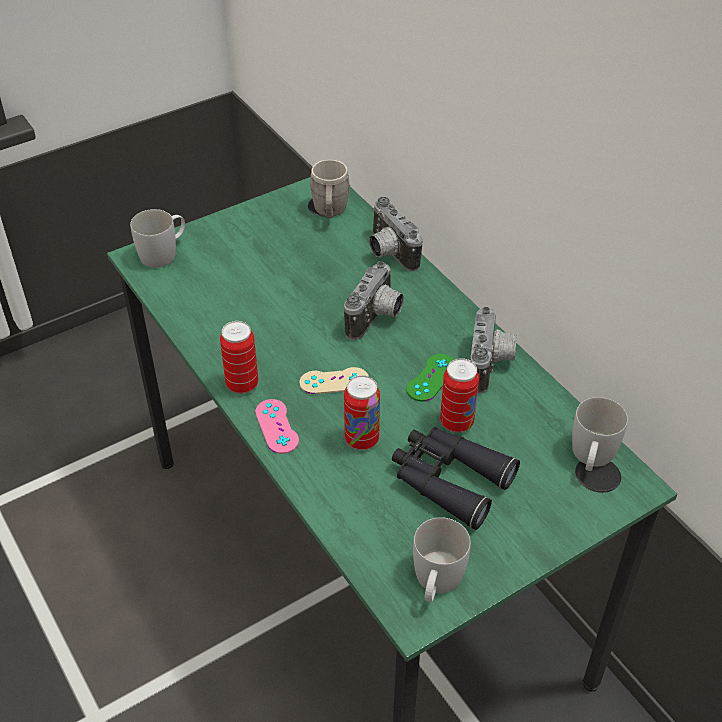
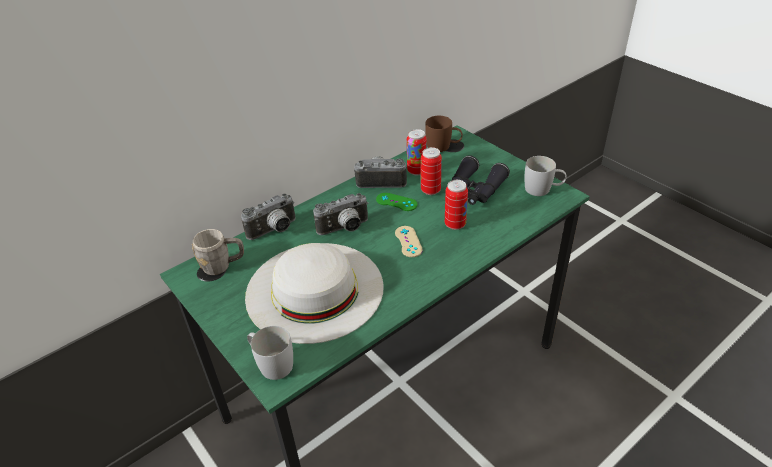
camera: 95 degrees left, 5 degrees down
(242, 384) = (421, 285): can -> can (416, 171)
(264, 287) = (314, 290): none -> white hat
(277, 426) = (455, 262): pink game controller -> none
(377, 318) = (345, 229): camera -> camera turned 135 degrees clockwise
(591, 458) = (443, 147): white mug -> brown mug

